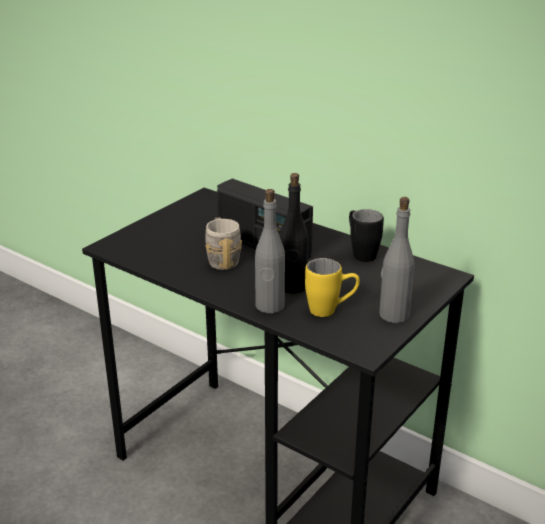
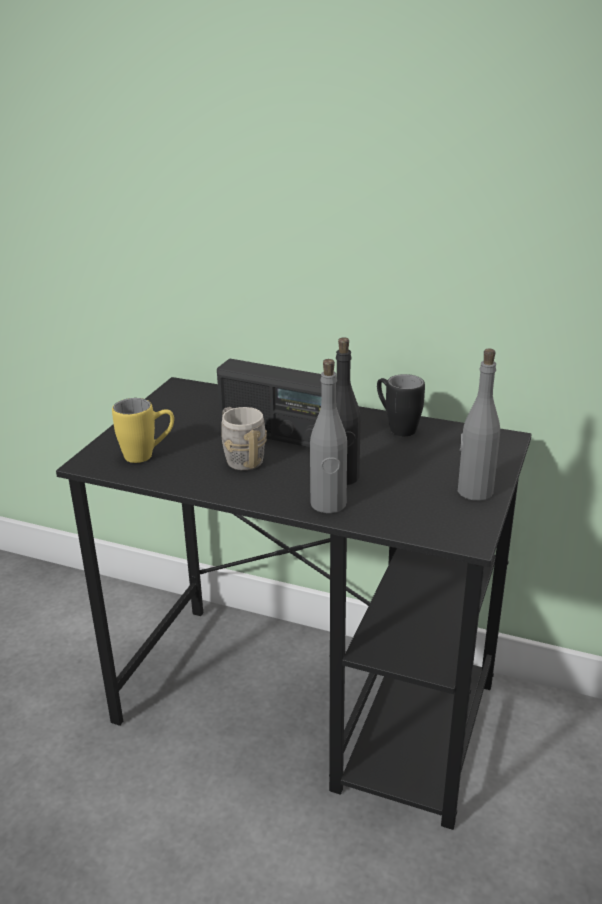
camera: 15 degrees left, 0 degrees up
(331, 311) = (402, 498): yellow mug -> yellow mug (148, 455)

